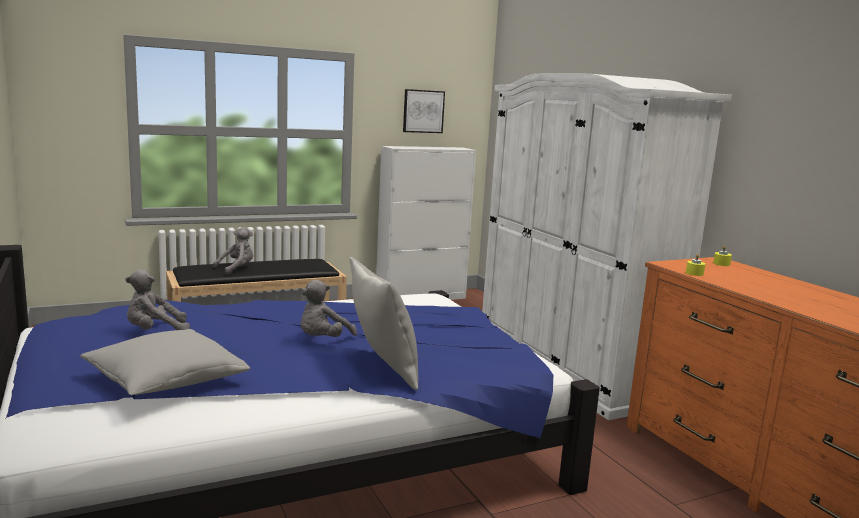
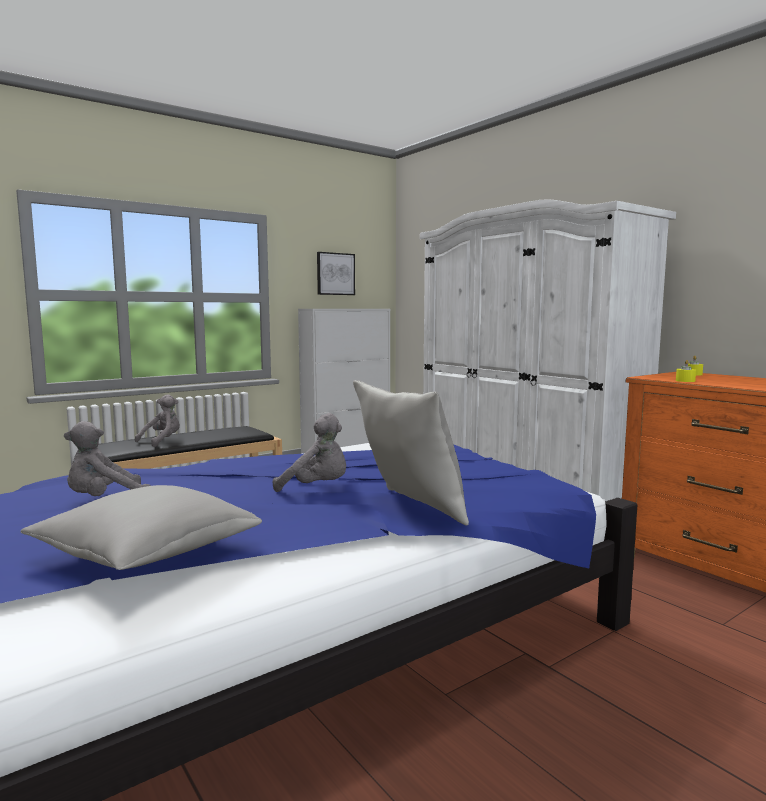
camera: 10 degrees left, 5 degrees down
(323, 340) = (317, 488): grey plush toy -> grey plush toy turned 90 degrees counterclockwise

